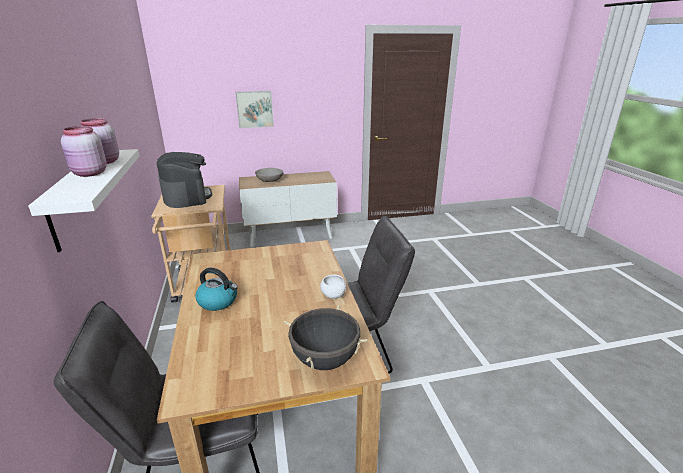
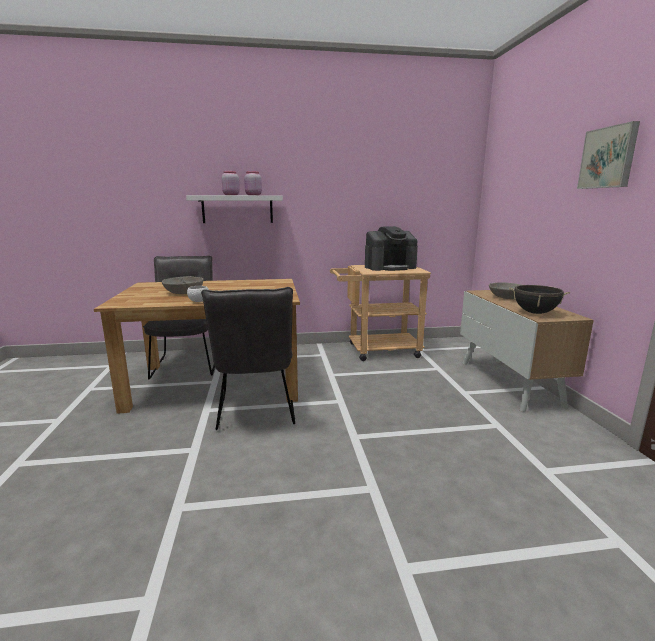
camera: 95 degrees right, 10 degrees down
(218, 301) = (221, 284): kettle -> none
(254, 109) = (537, 207): picture -> picture (608, 158)
(278, 321) = (183, 292): none -> grey bowl
(325, 360) = (132, 299): black cooking pot -> black cooking pot (535, 313)

